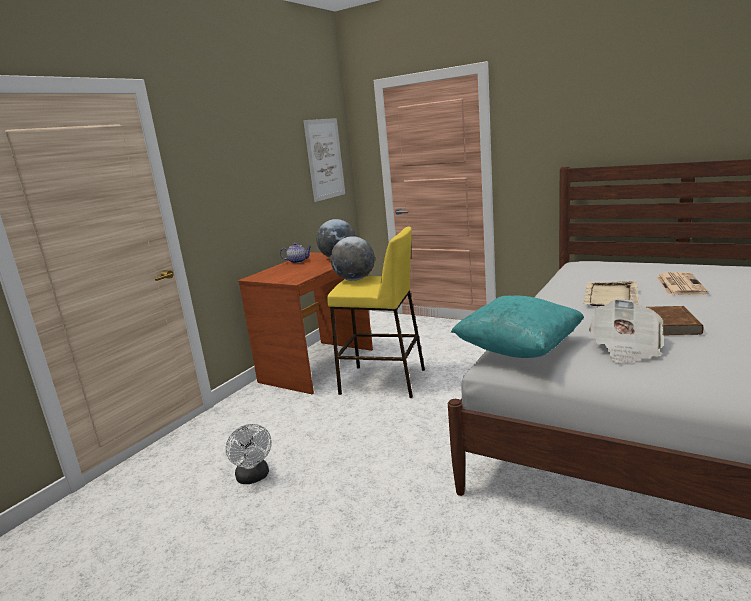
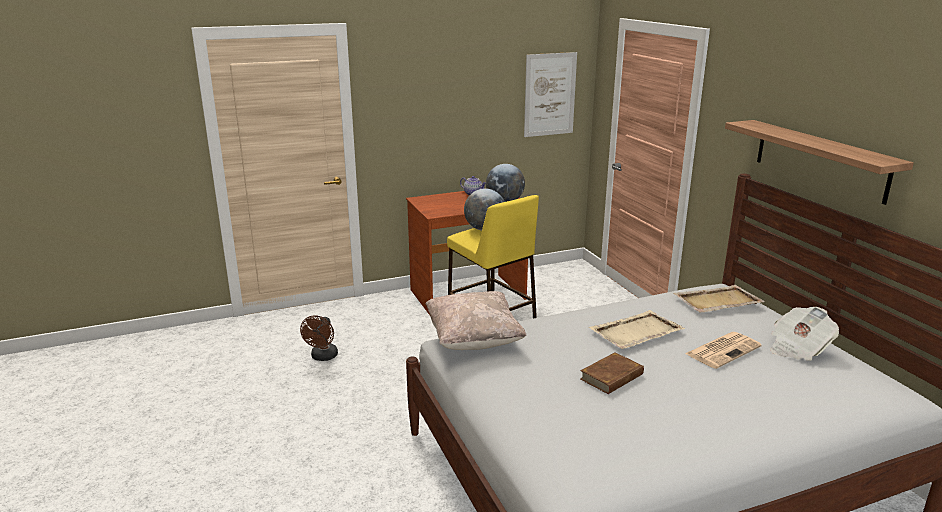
camera: 35 degrees right, 5 degrees up
(254, 477) = (323, 357): white fan -> brown fan
(518, 349) = (474, 340): turquoise pillow -> beige pillow
(602, 266) = (717, 301): none -> beige tray
(625, 349) = (532, 375): newspaper -> newspaper (798, 348)
(636, 132) = (820, 160): none -> shelf

